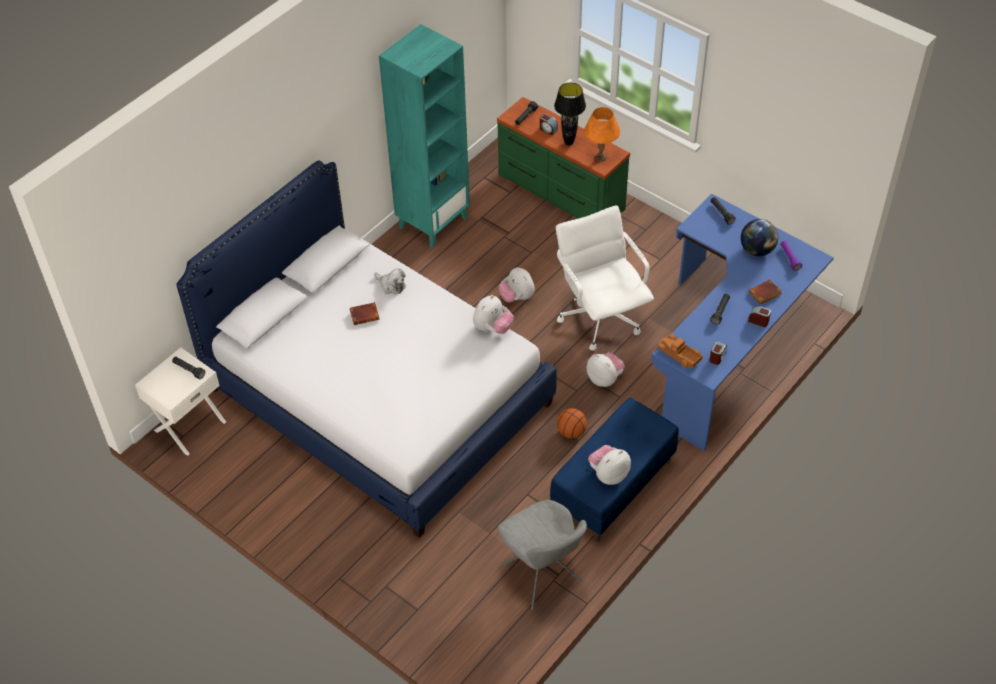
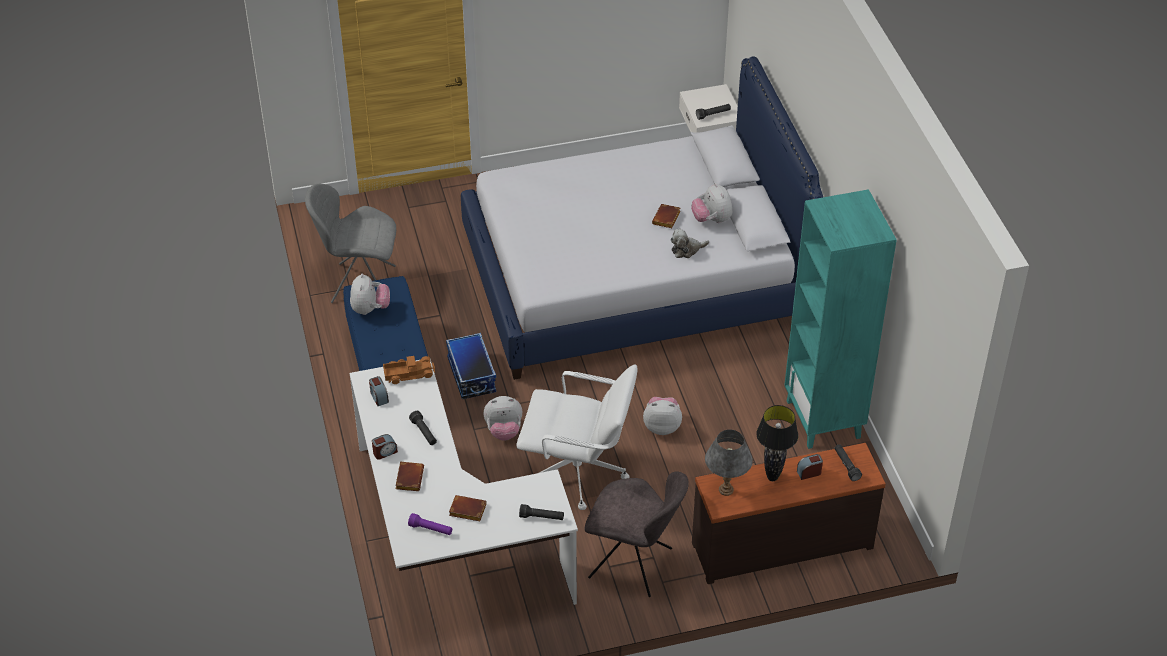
camera: 125 degrees right, 5 degrees down
(492, 328) = (572, 286): plush toy -> plush toy (711, 219)
(560, 193) = (781, 544): green dresser -> brown dresser
(571, 432) = (471, 375): basketball -> storage box
(600, 157) = (726, 490): orange table lamp -> grey table lamp
(646, 249) = (634, 564): none -> grey chair
(728, 348) = (446, 543): blue desk -> white desk
(757, 250) = (466, 511): globe -> brown book

